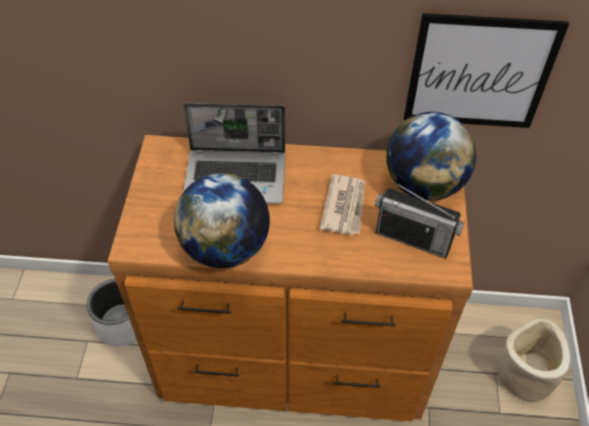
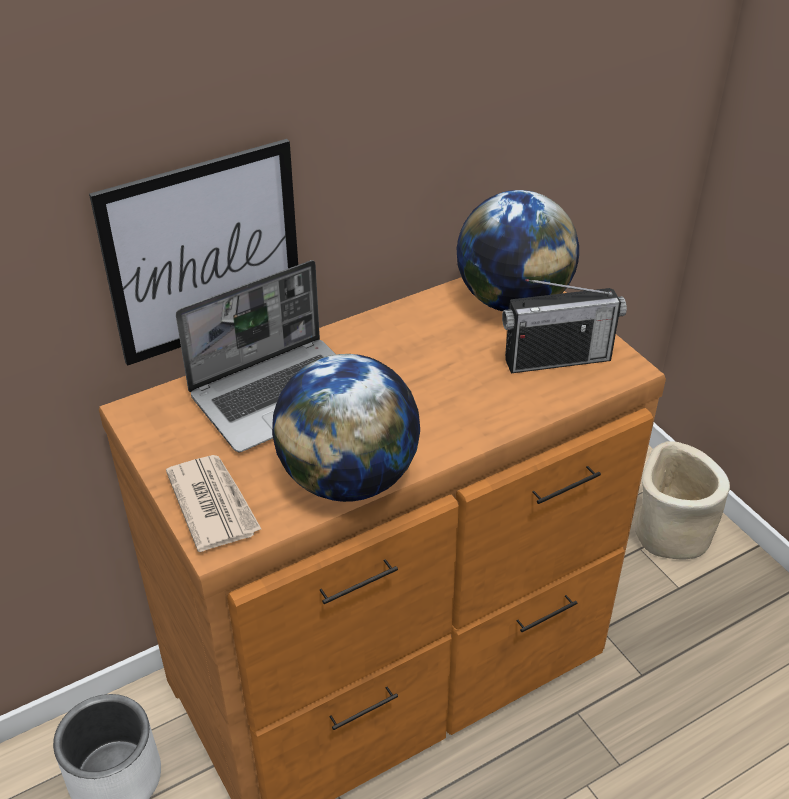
camera: 35 degrees left, 10 degrees down
(345, 206) = (448, 363): newspaper -> newspaper (213, 504)
(479, 73) = (521, 128): picture -> picture (203, 253)

